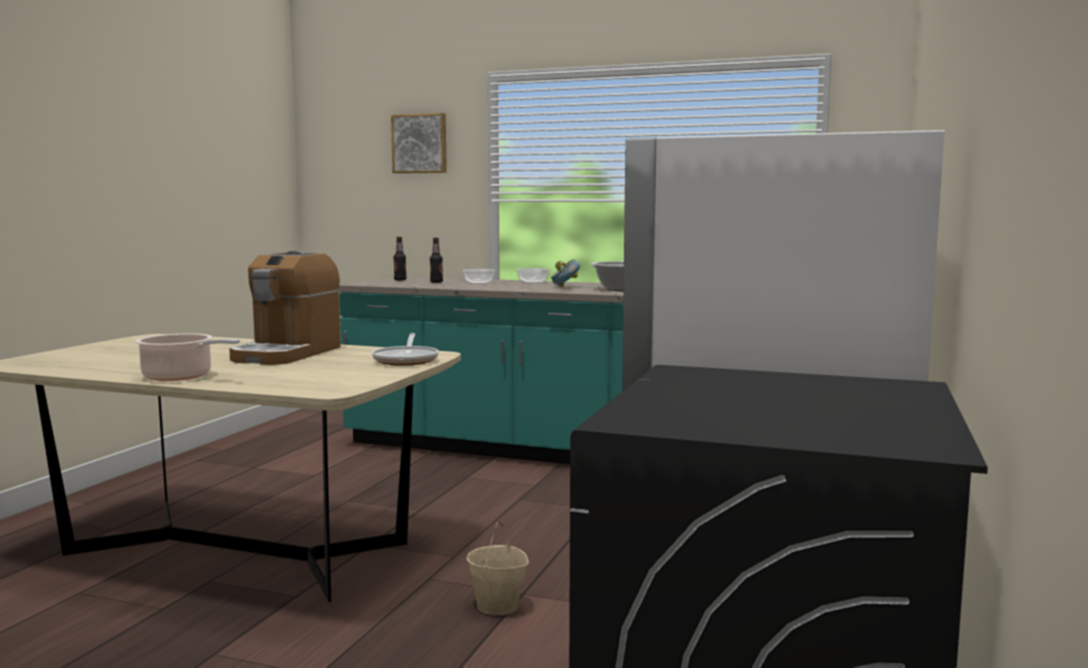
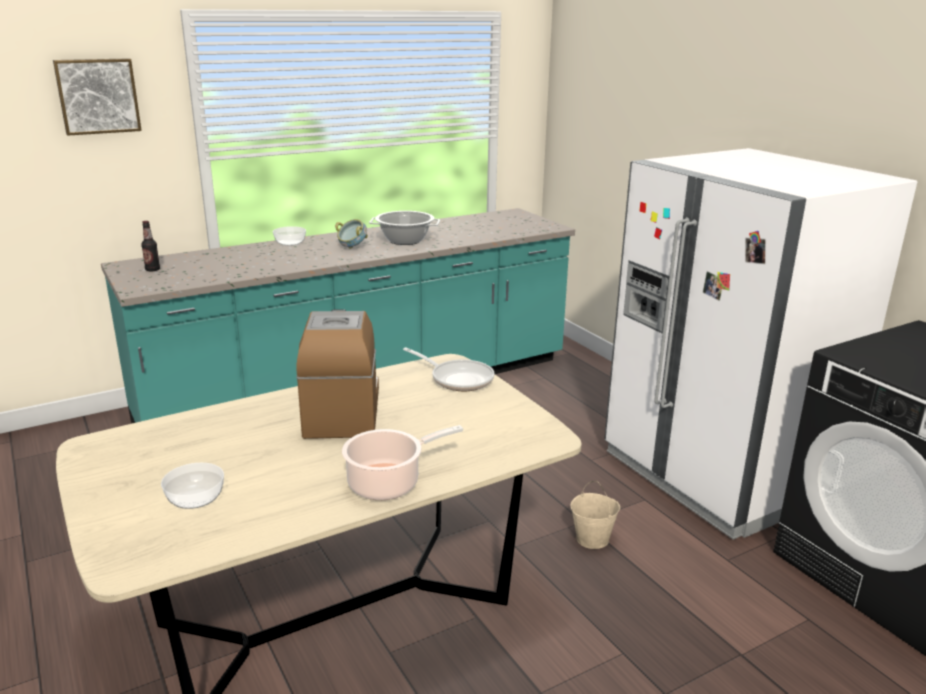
camera: 50 degrees left, 15 degrees up
(287, 353) = (342, 411): coffee machine -> coffee machine turned 150 degrees counterclockwise
(436, 282) = (208, 265): bottle -> none
(478, 282) = (251, 256): bowl -> bowl (194, 498)

